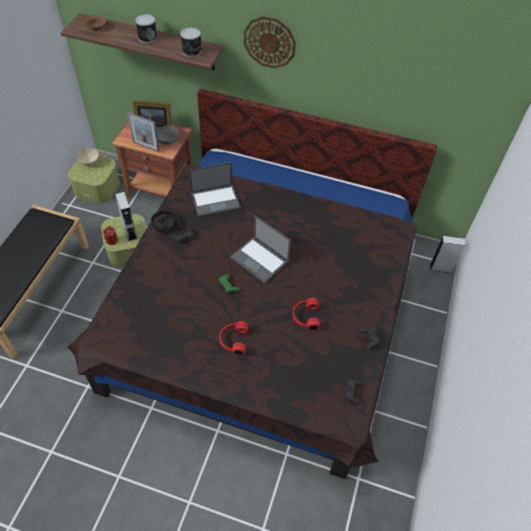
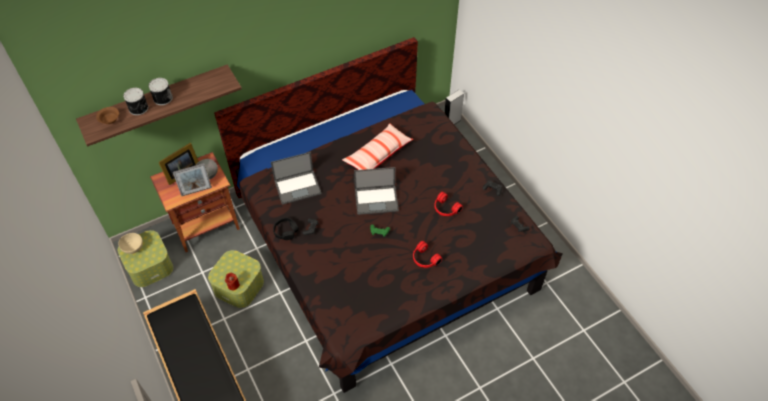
camera: 45 degrees left, 0 degrees up
(130, 232) = (238, 268): grey speaker -> none
(192, 51) = (211, 84): can -> can (139, 108)
(216, 200) = (298, 187): laptop -> laptop turned 45 degrees clockwise
(269, 42) = (266, 39): wall clock -> none
(308, 227) = (378, 154): none -> pillow

